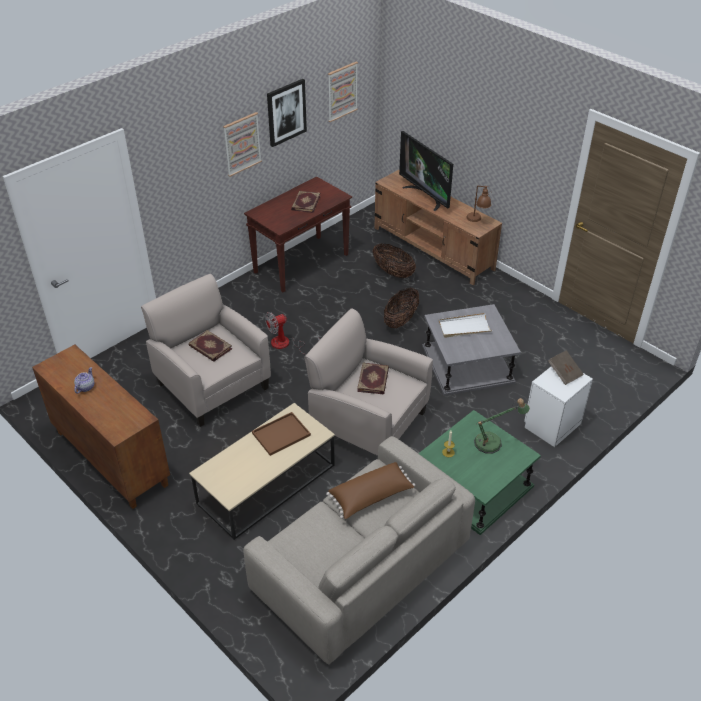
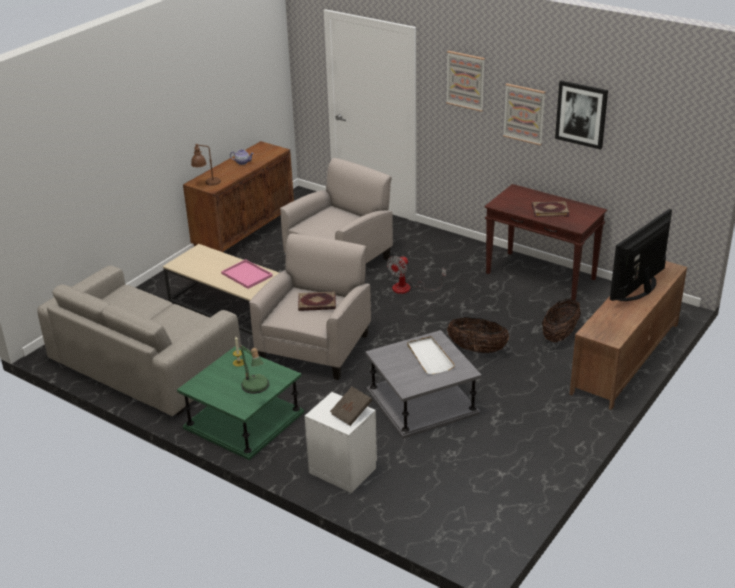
camera: 80 degrees right, 10 degrees down
(210, 347) = (336, 220): book -> none
(281, 433) = (247, 275): brown tray -> pink tray
(286, 344) = (408, 288): fan -> fan turned 105 degrees counterclockwise
(342, 91) = (661, 136): picture -> picture (465, 80)
(371, 497) = (176, 324): brown pillow -> none
(477, 221) = (611, 330): brown table lamp -> brown table lamp (207, 184)

